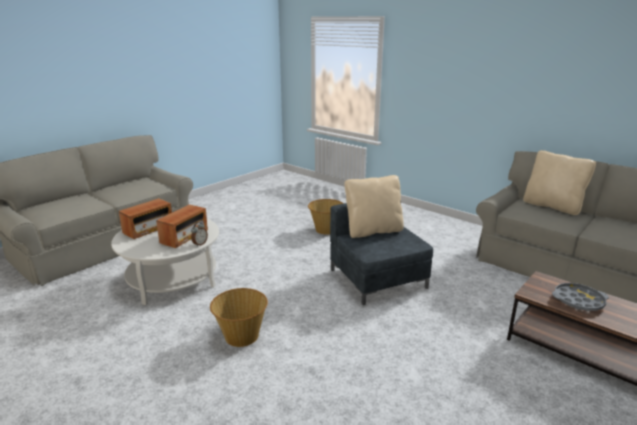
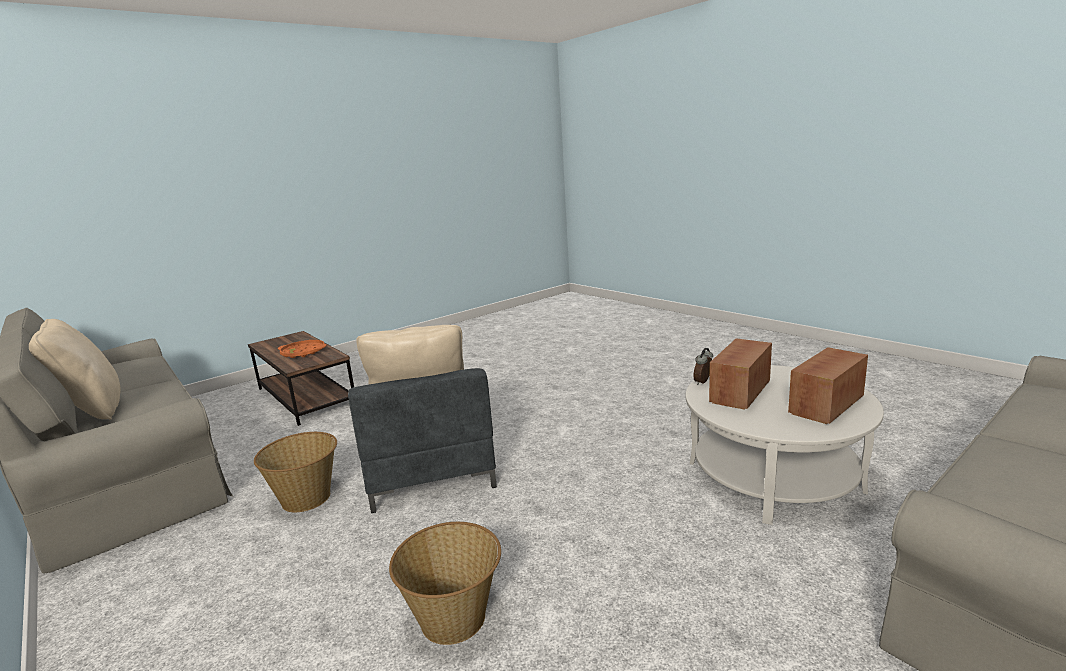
camera: 170 degrees left, 5 degrees down
(241, 336) = (626, 408): basket -> basket (307, 498)
(578, 300) = (303, 352): grey tray -> orange tray

